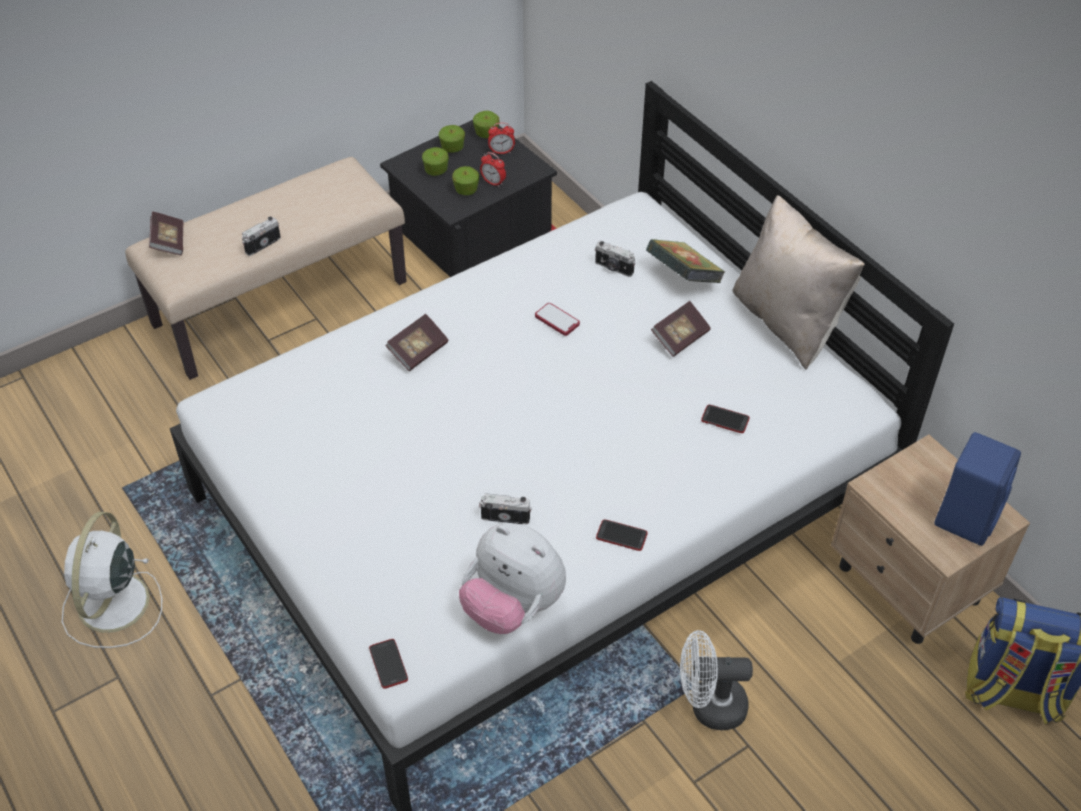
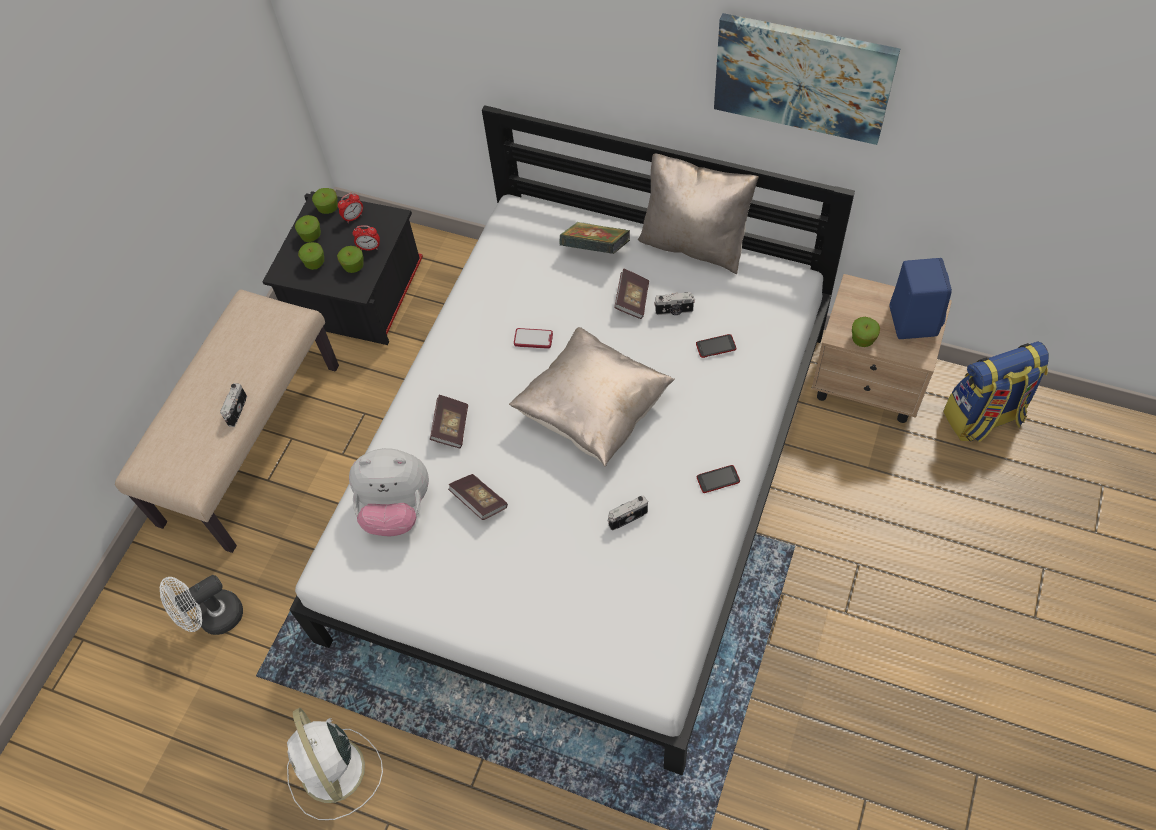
camera: 30 degrees left, 10 degrees up
(169, 242) = (153, 455): book -> book (479, 501)
(388, 664) = (642, 683): phone -> none
(512, 606) = (689, 581): plush toy -> plush toy (396, 509)
(556, 410) = (593, 411): none -> beige pillow
(613, 268) = (538, 272): camera -> camera (674, 311)
(709, 706) = (814, 554): white fan -> white fan (213, 618)
(895, 504) = (863, 339): none -> apple
(934, 158) = (803, 77): none -> picture

